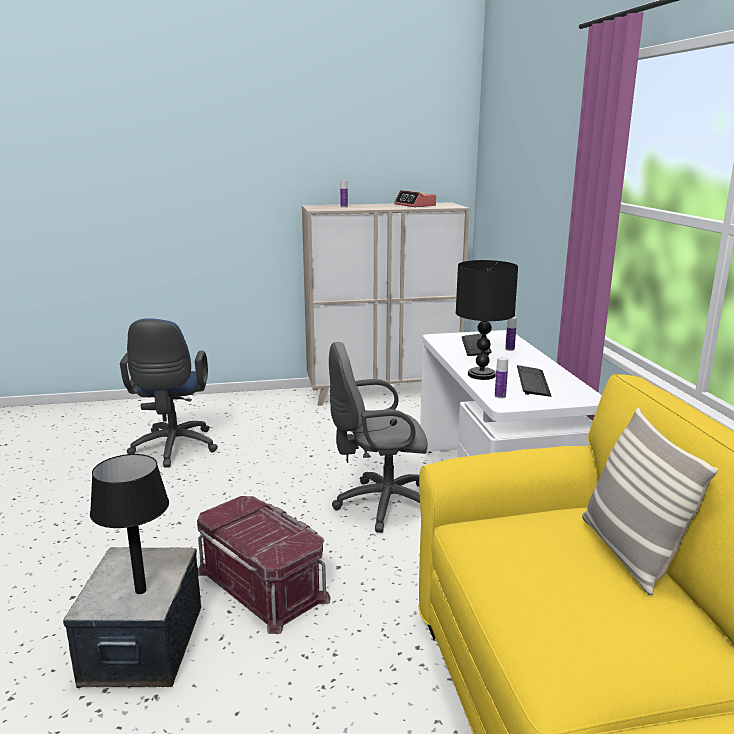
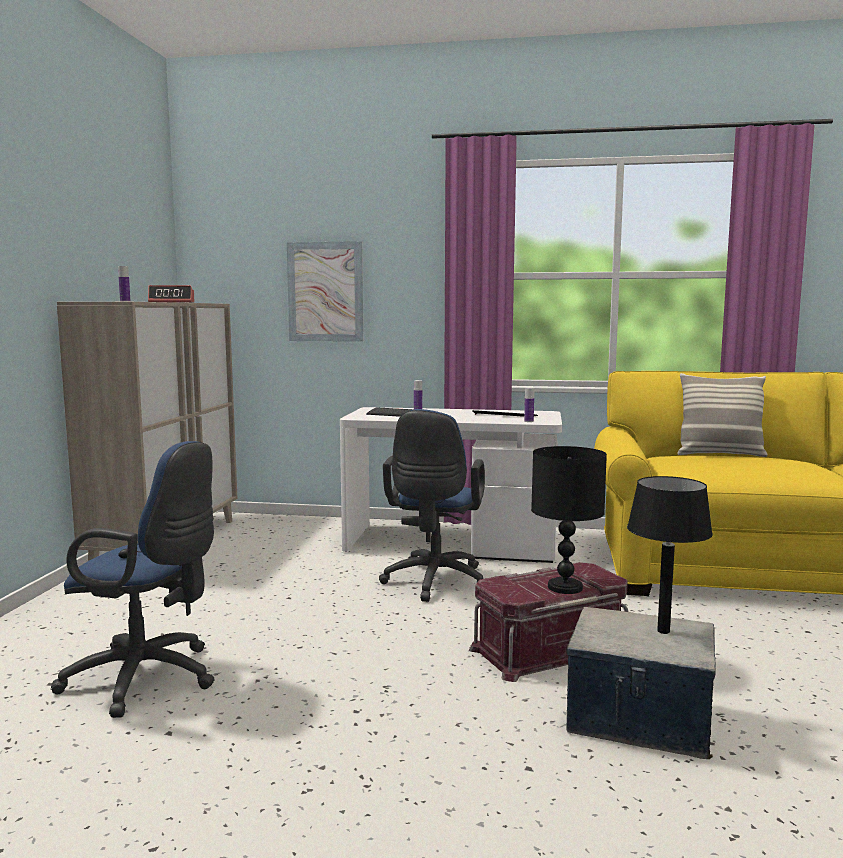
camera: 70 degrees left, 10 degrees down
(380, 505) = (434, 583): grey office chair -> blue office chair
(481, 375) = (476, 419): black table lamp -> black table lamp (565, 587)
(527, 205) = (325, 292): none -> picture

